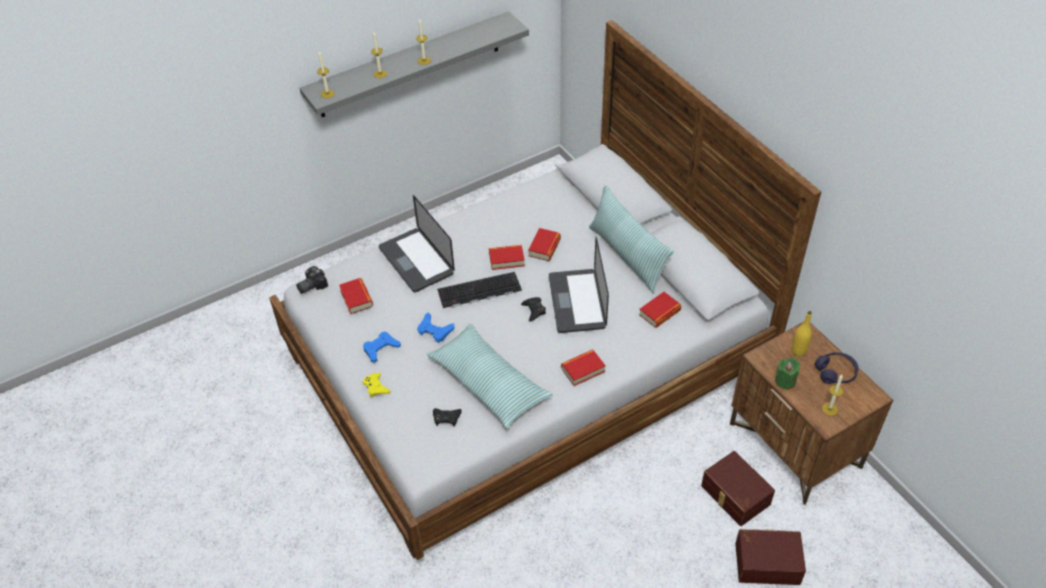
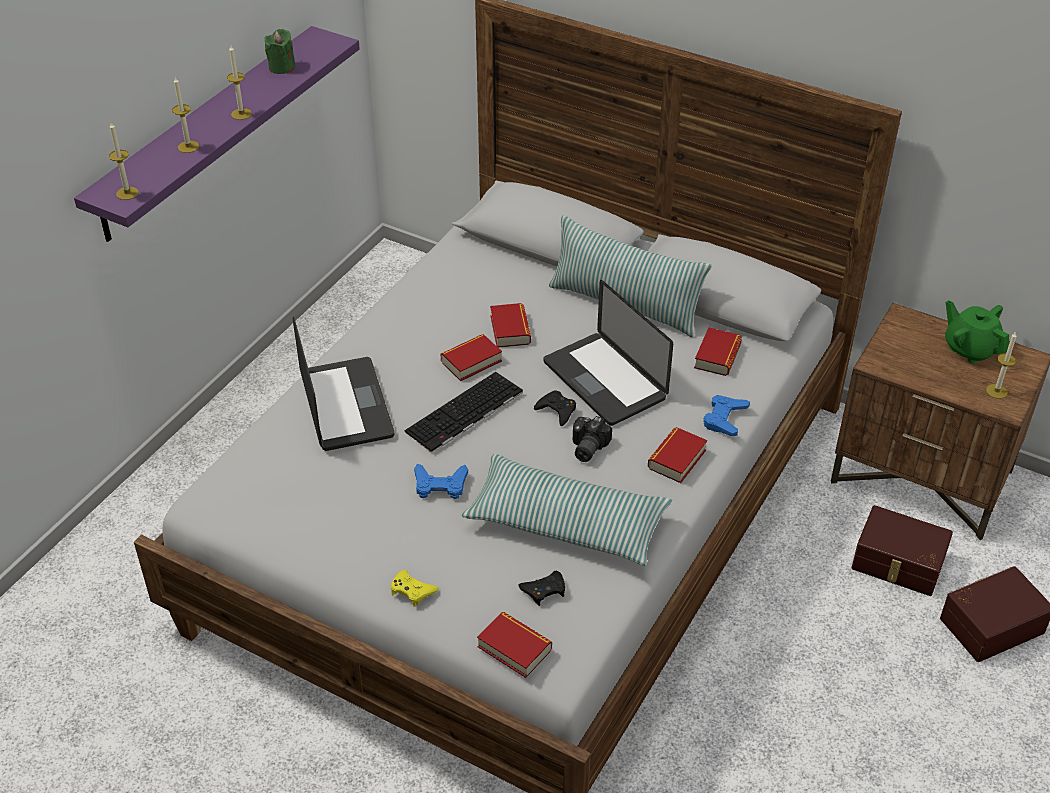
camera: 30 degrees left, 5 degrees down
(311, 285) = (208, 493): camera -> camera (586, 447)
(356, 298) = (294, 485): book -> book (514, 648)
(381, 348) = (380, 538): blue game controller -> blue game controller (725, 419)
(410, 65) = (207, 132): grey shelf -> purple shelf
(416, 261) = (346, 405): laptop -> laptop turned 135 degrees counterclockwise
(785, 381) = (924, 379): green candle -> green candle (282, 67)
(798, 351) = (911, 340): yellow bottle -> none
(835, 372) = (970, 349): purple headphones -> green teapot

